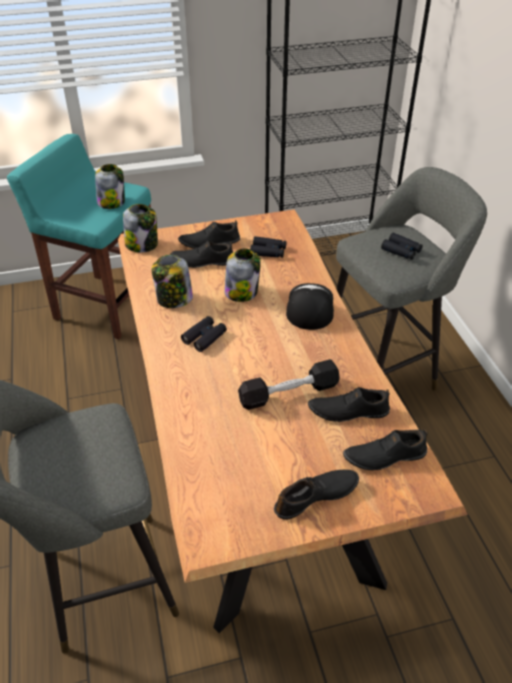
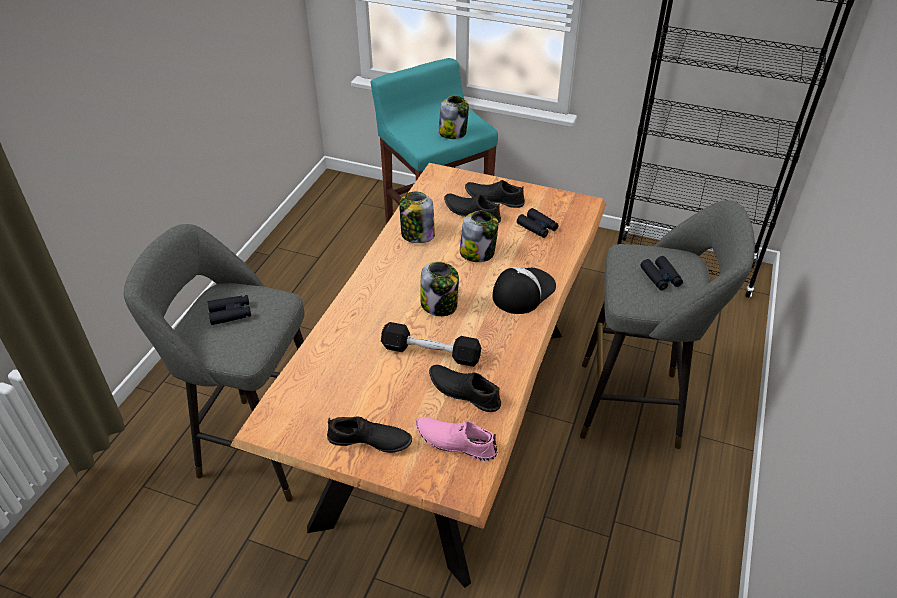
camera: 35 degrees right, 0 degrees up
(142, 244) = (437, 178): jar -> jar (440, 305)
(204, 337) = (410, 276): black binoculars -> black binoculars (230, 313)
(384, 456) = (456, 442): black shoe -> pink shoe

